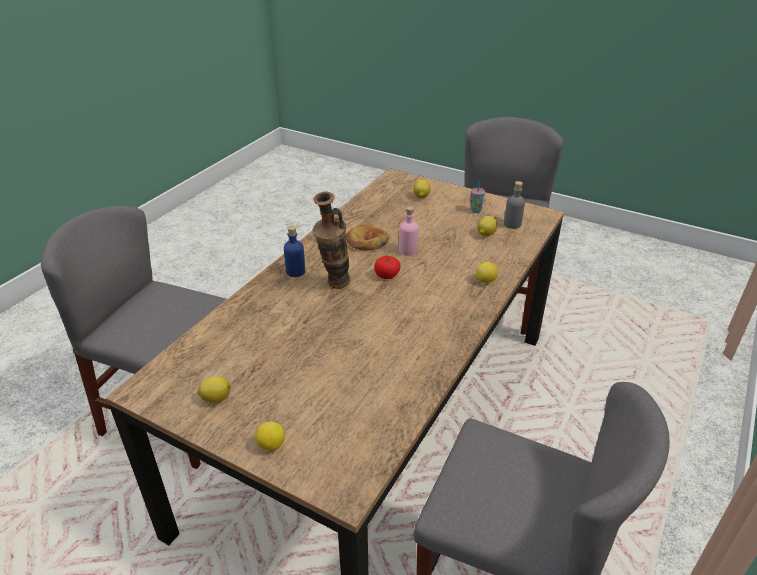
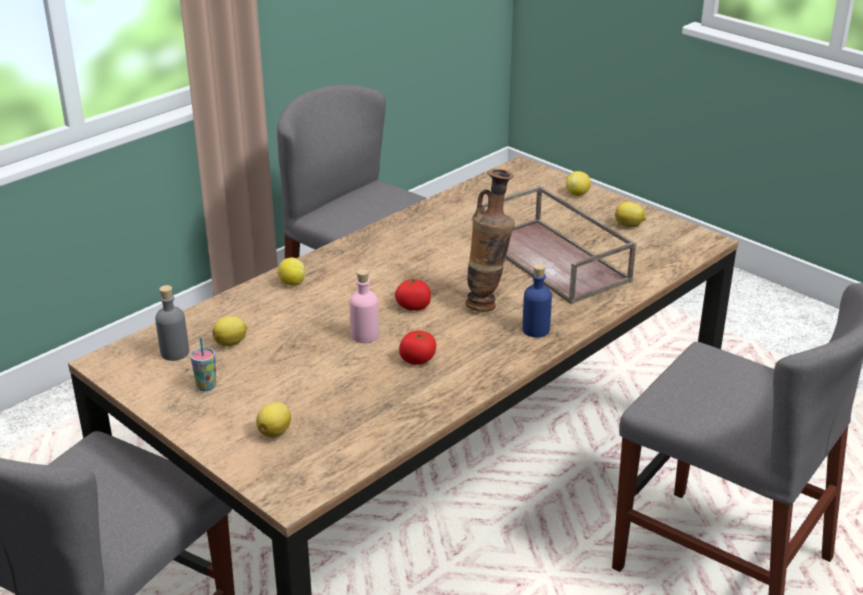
camera: 165 degrees left, 5 degrees down
(287, 338) = (556, 260): none -> brown tray
(366, 241) = (418, 360): bread -> tomato

